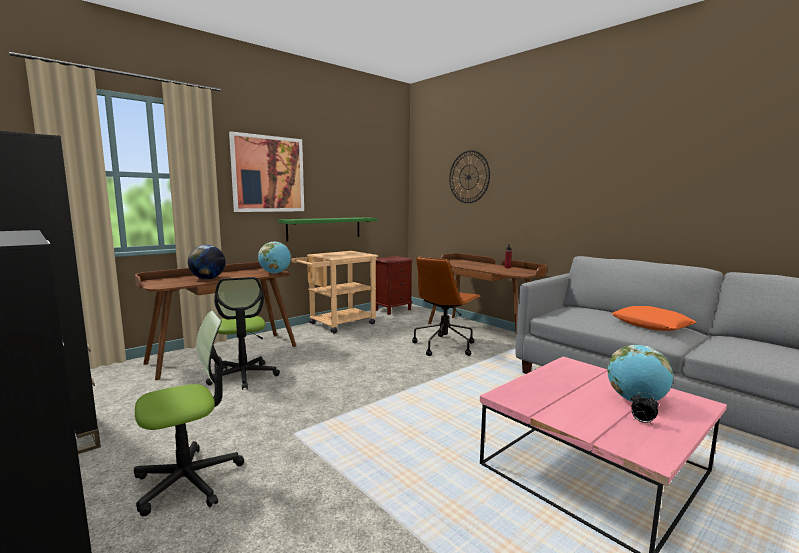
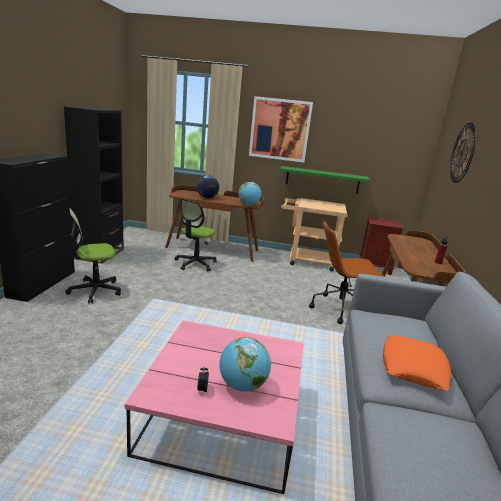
camera: 50 degrees right, 10 degrees up
(188, 480) = (95, 290): office chair -> office chair turned 135 degrees clockwise

